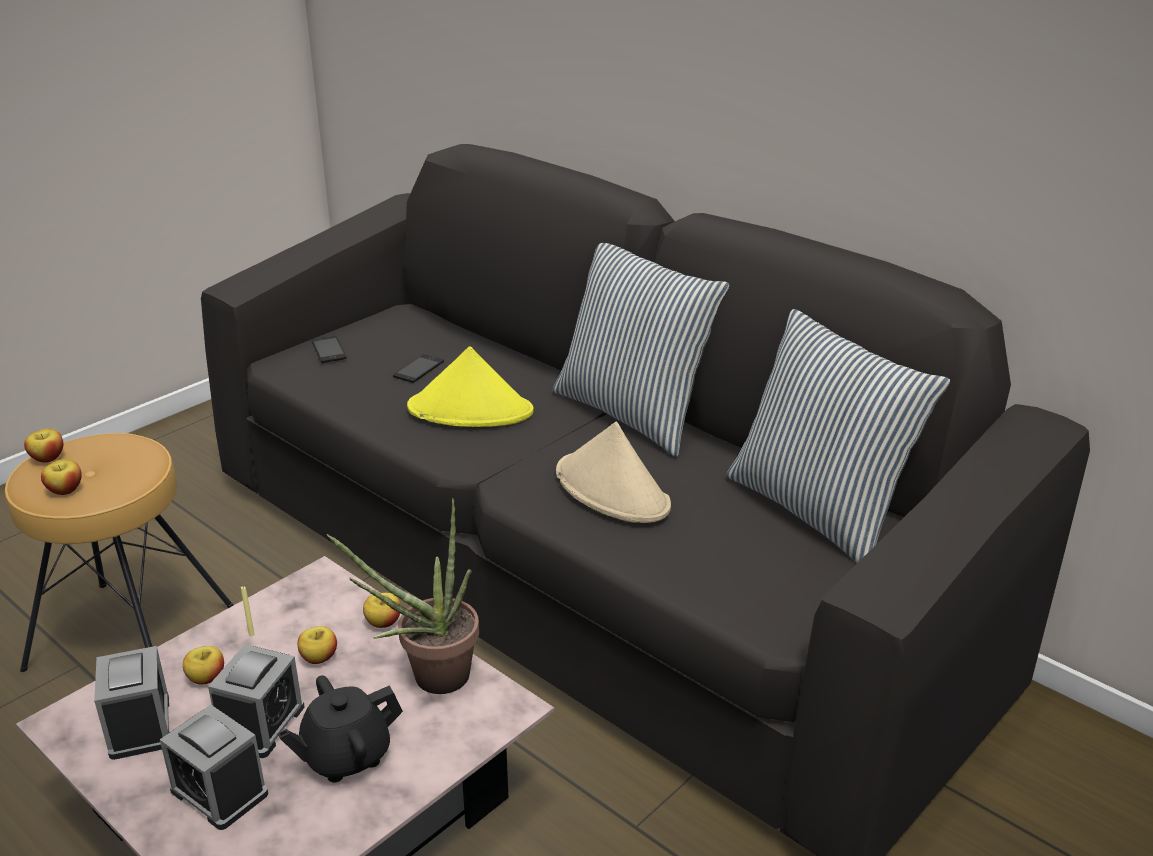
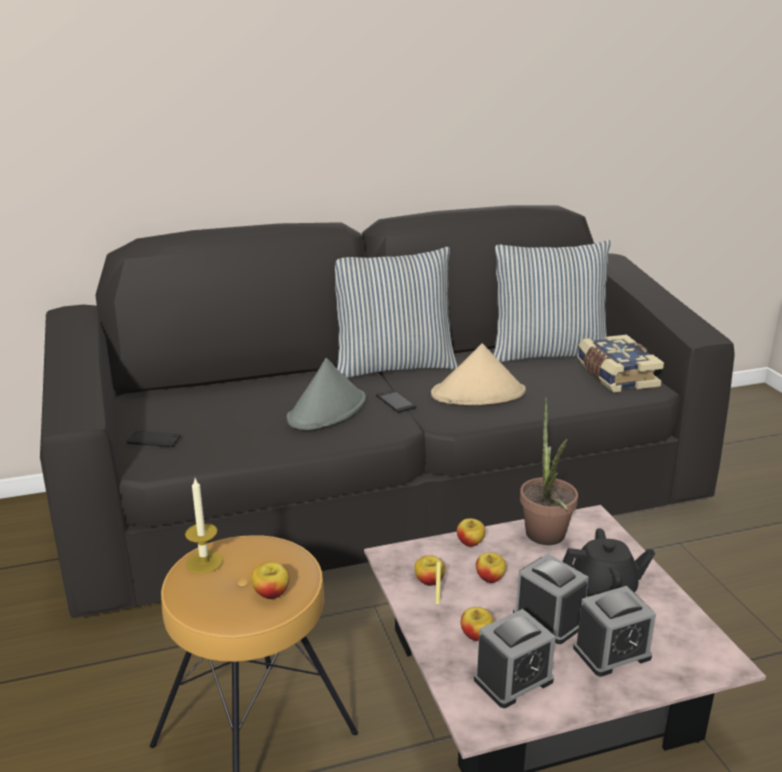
camera: 60 degrees left, 5 degrees down
(48, 458) = (196, 596): apple -> apple (429, 581)
(102, 443) = (204, 562): none -> candle
(140, 726) = (513, 680): alarm clock -> alarm clock turned 135 degrees clockwise
(345, 756) = (604, 590): black teapot -> black teapot turned 90 degrees counterclockwise
(418, 369) = (234, 416): phone -> phone (395, 402)
(471, 410) = (327, 410): yellow hat -> grey hat
(797, 586) = (615, 376): none -> book

